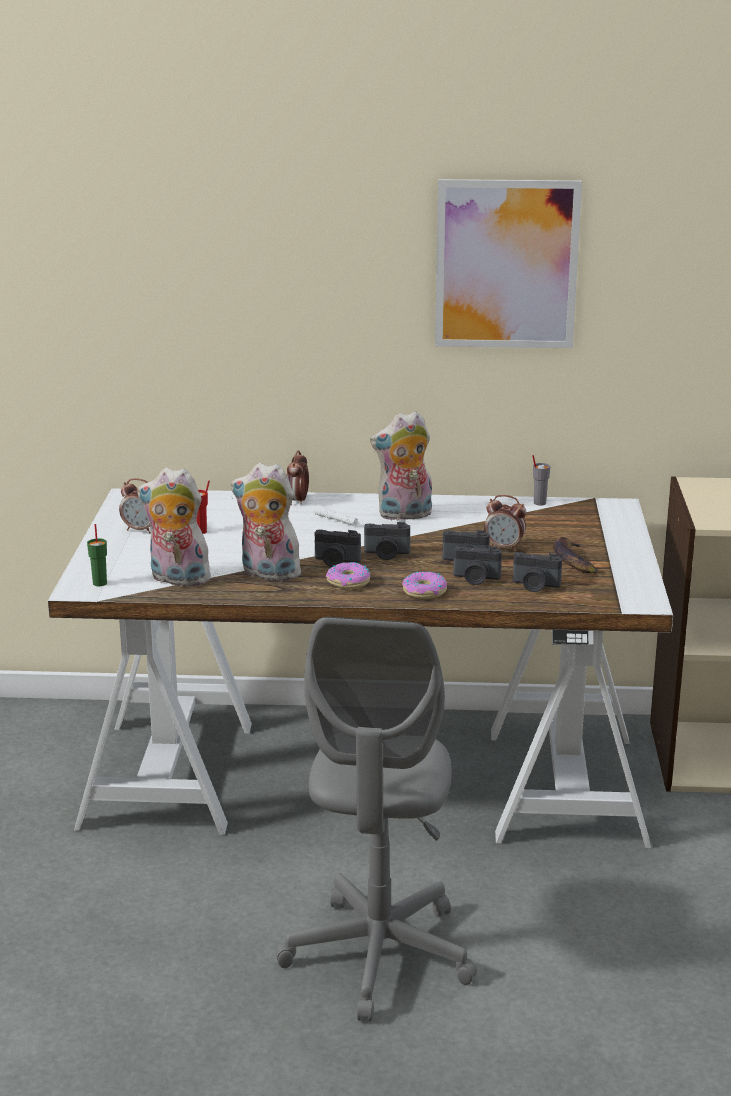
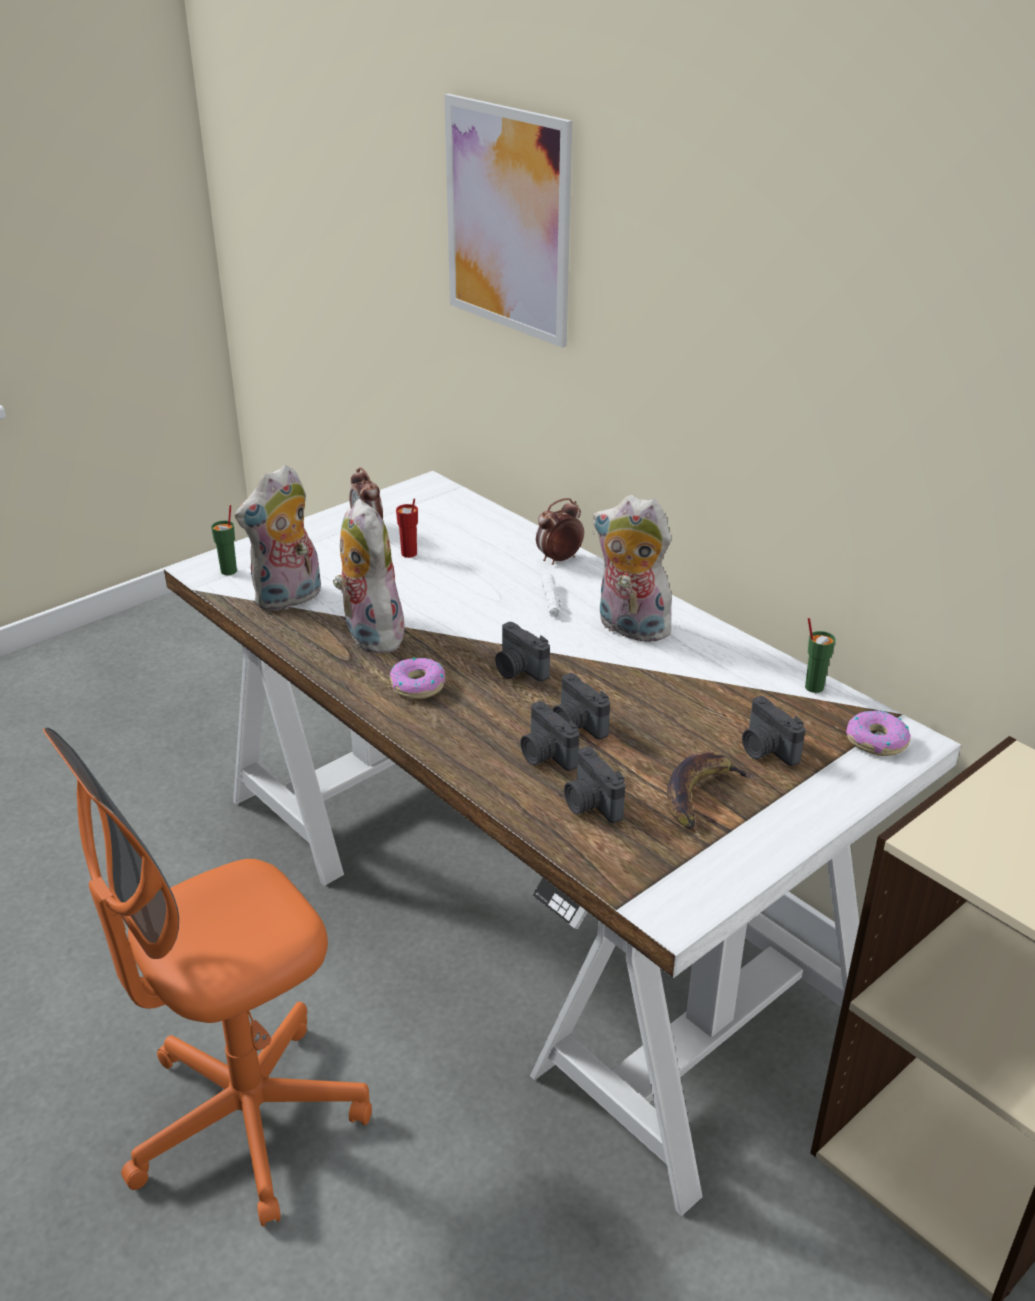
camera: 45 degrees right, 10 degrees up
(177, 579) = (289, 599): plush toy -> plush toy turned 105 degrees counterclockwise
(336, 562) = (454, 653): camera -> camera (766, 750)
(379, 955) = (247, 1120): grey office chair -> orange office chair
(424, 592) = (462, 741): donut -> donut (876, 741)
(504, 547) = (656, 729): alarm clock -> none
(506, 264) = (842, 325): picture -> picture (507, 220)
(539, 503) = (813, 687): grey cup -> green cup

